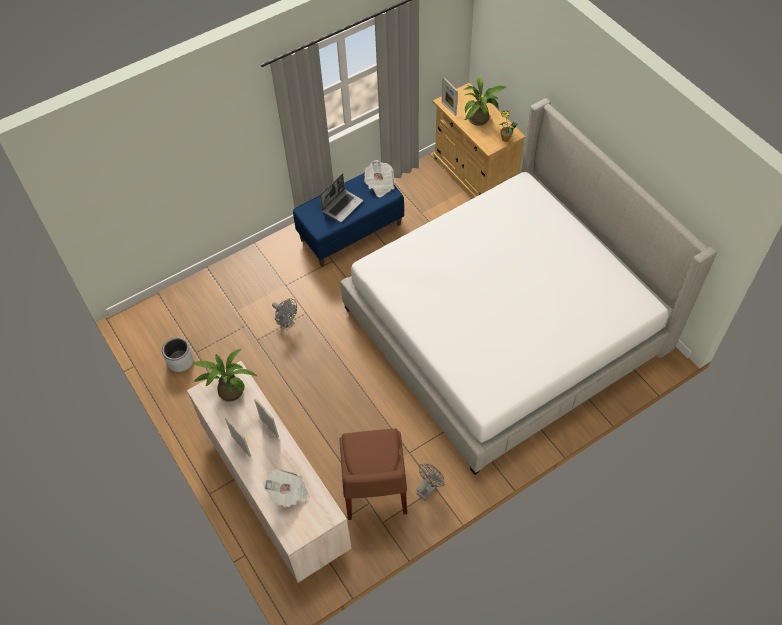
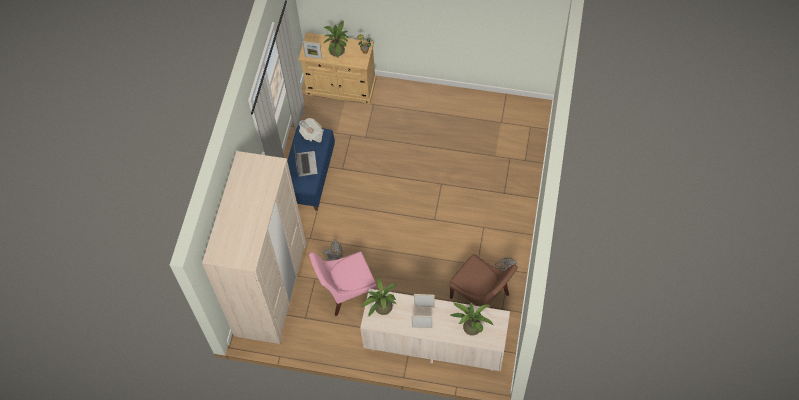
camera: 45 degrees left, 5 degrees up
(180, 361) = (302, 330): grey planter -> none
(200, 299) = (271, 288): none -> beige wardrobe
(257, 361) = (345, 291): none -> pink chair
(288, 493) = (470, 325): newspaper -> potted plant
(505, 327) = (452, 159): bed -> none

